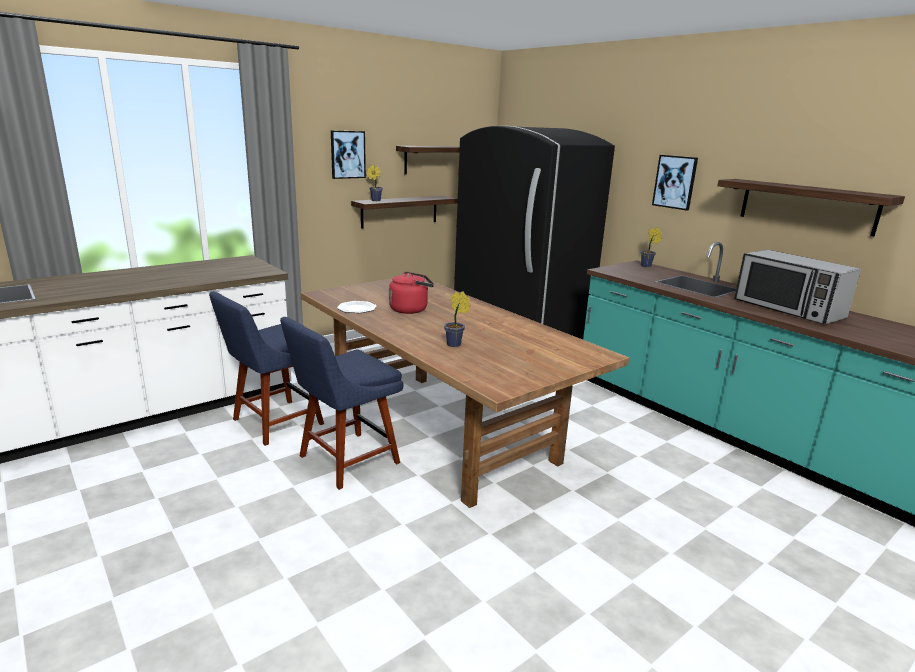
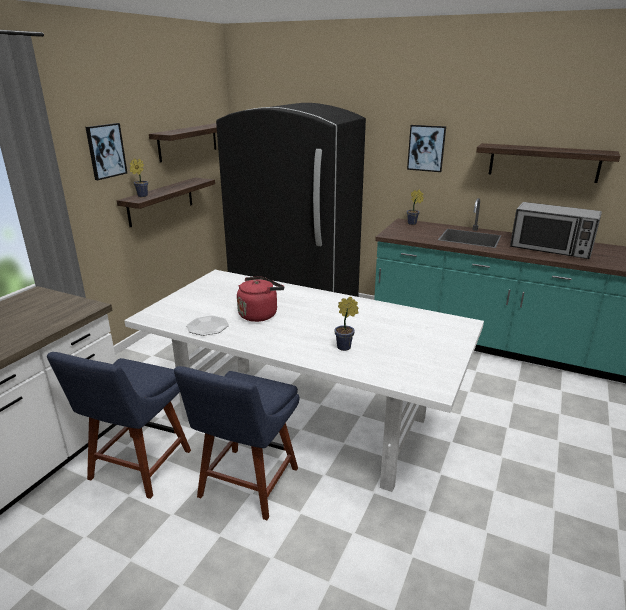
camera: 25 degrees left, 5 degrees up
(442, 431) = (306, 420): brown dining table -> white dining table

